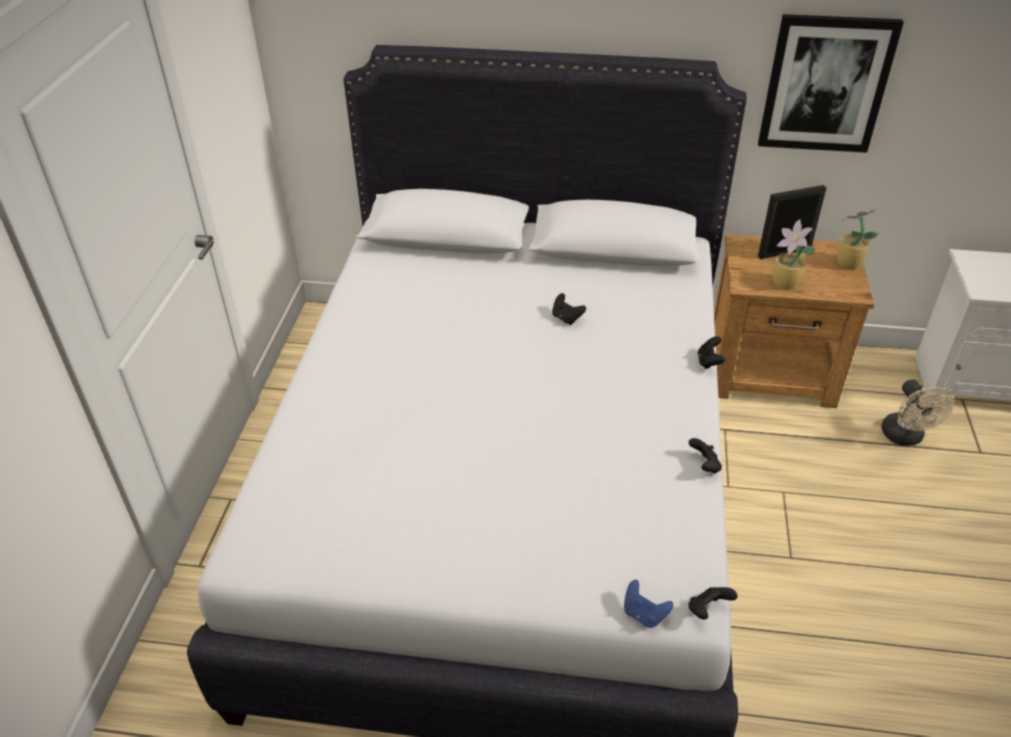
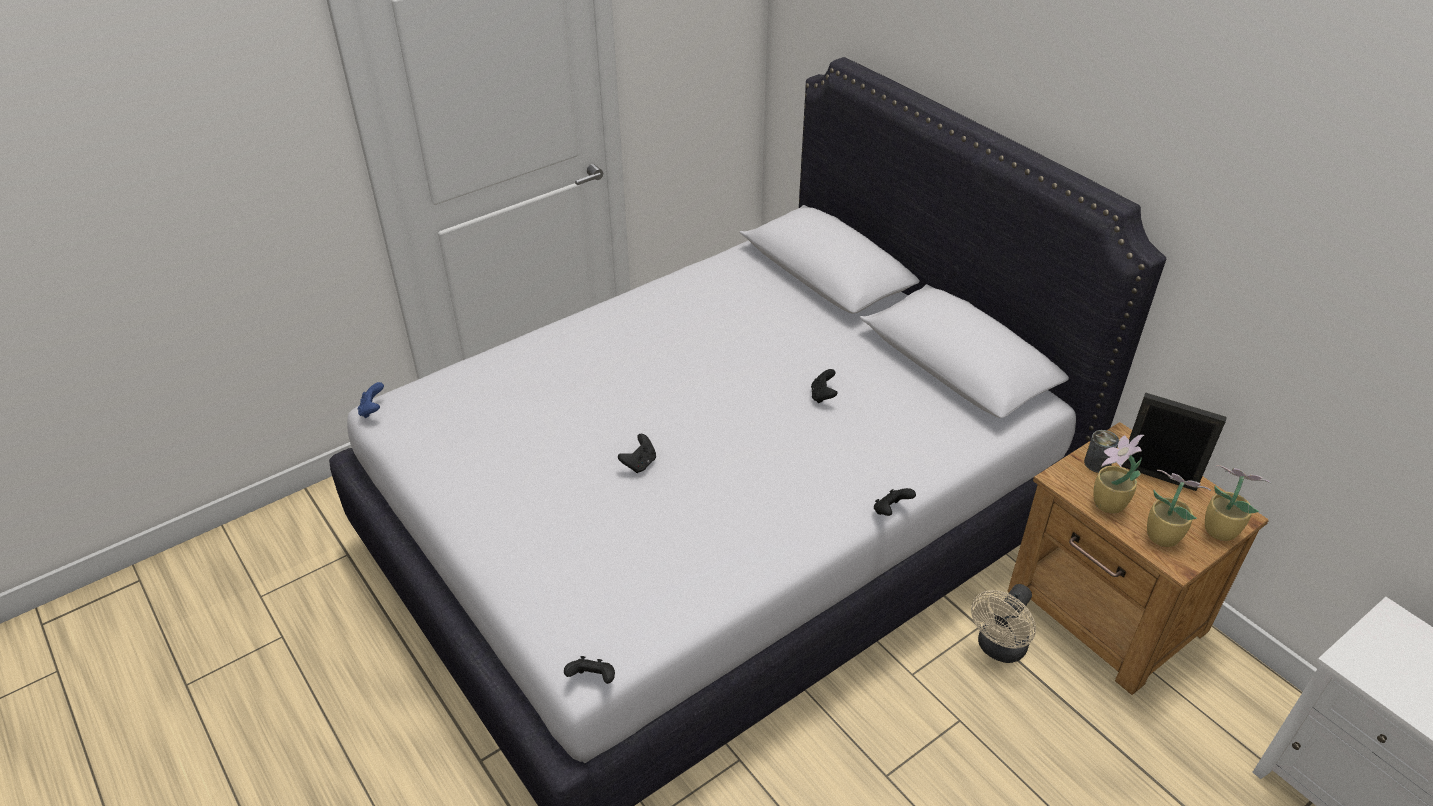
camera: 45 degrees right, 0 degrees up
(644, 614) = (548, 642): blue game controller -> blue game controller (373, 410)
(704, 465) = (754, 584): black game controller -> black game controller (639, 464)
(749, 265) = (1097, 463): none -> can
(826, 84) = (1268, 292): picture -> none
(829, 284) = (1160, 535): none -> potted plant
(905, 437) = (1173, 779): beige fan -> beige fan (999, 649)

